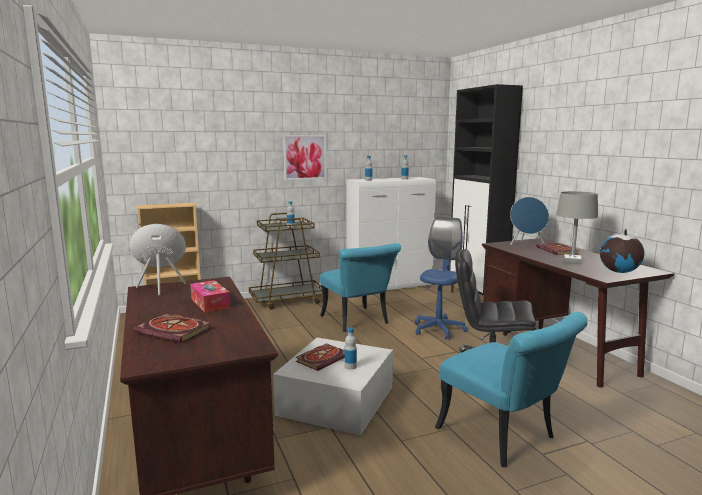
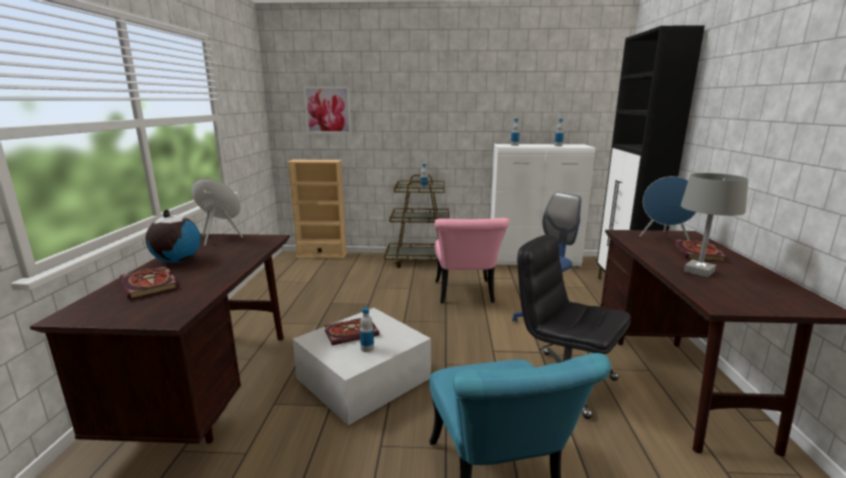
camera: 25 degrees right, 5 degrees up
(210, 303) = (225, 260): tissue box -> none
(304, 157) = (450, 119): picture -> picture (328, 110)
(358, 322) = (465, 295): turquoise chair -> pink chair
(619, 272) = (756, 300): globe -> globe (177, 261)

